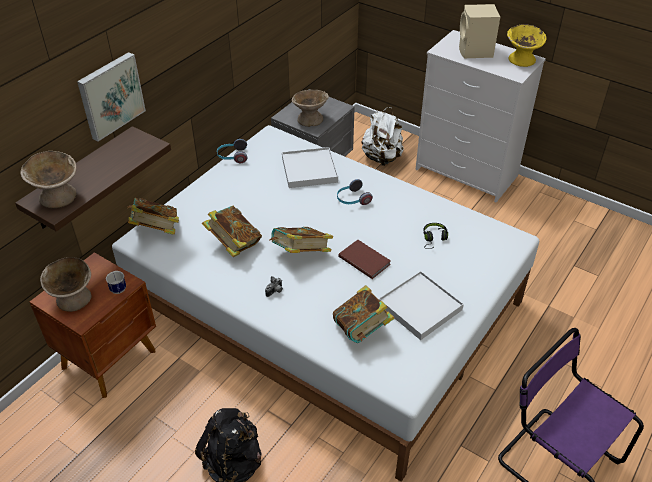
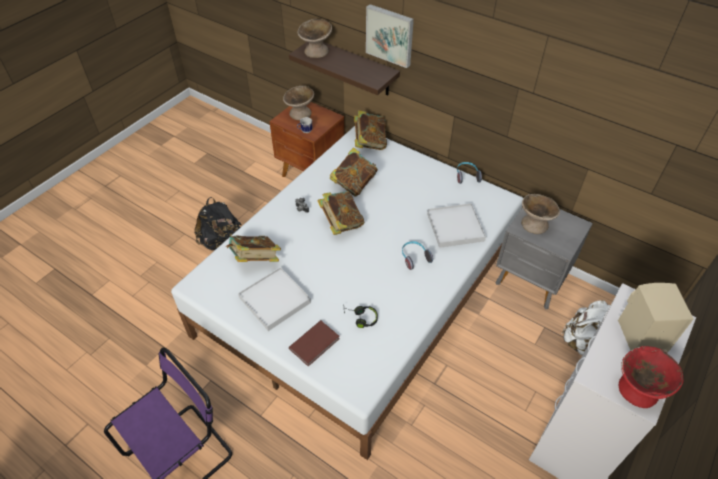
camera: 90 degrees right, 5 degrees up
(364, 260) = (334, 264): brown book -> brown book (315, 344)
(522, 60) = (638, 390): yellow bowl -> red bowl

